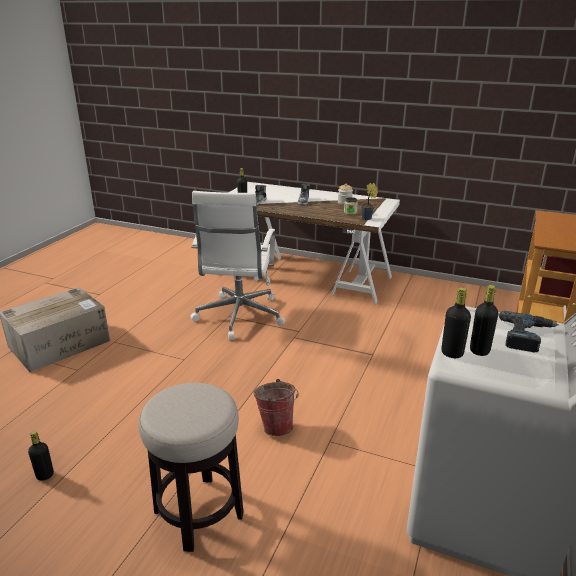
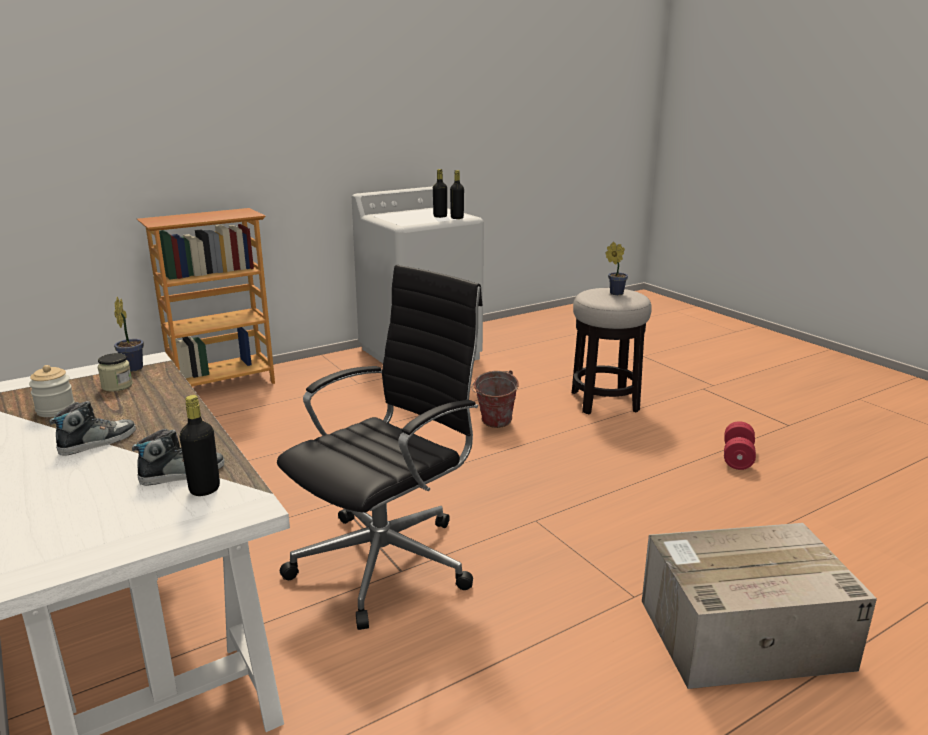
camera: 145 degrees left, 5 degrees down
(45, 475) = (737, 457): black bottle -> red dumbbell
(186, 409) = (614, 293): none -> potted plant
(239, 317) = (388, 561): white office chair -> black office chair
(527, 336) = (400, 215): power drill -> none

